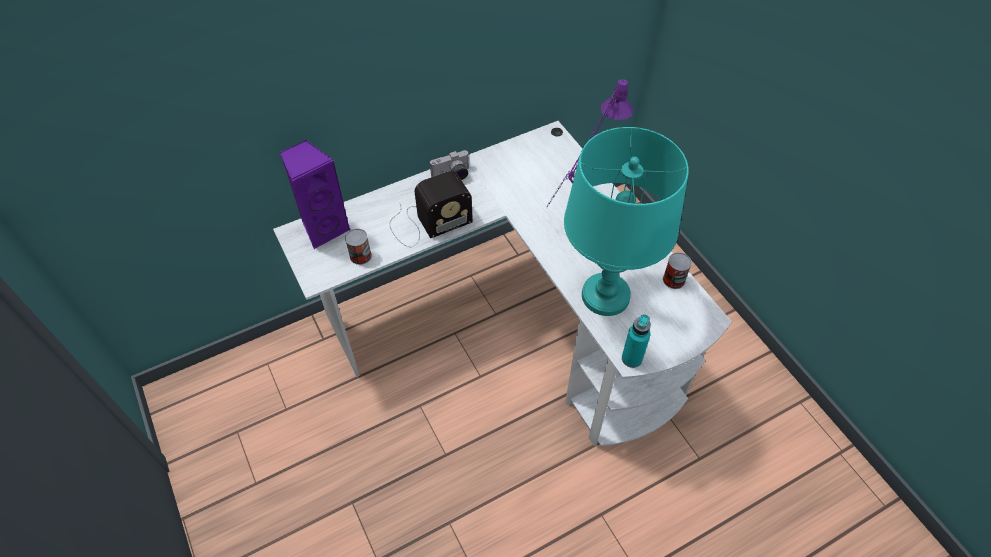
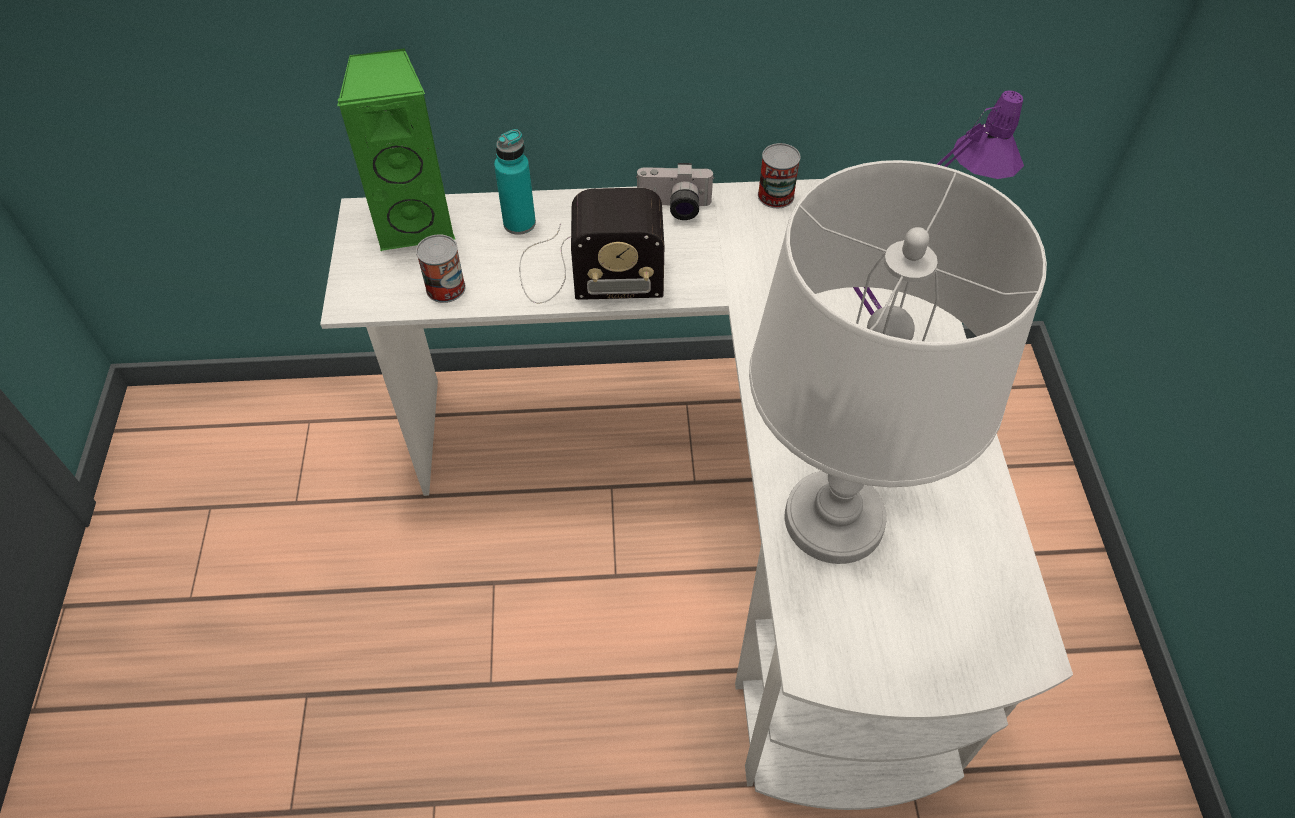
camera: 25 degrees right, 0 degrees up
(324, 228) = (416, 223): purple speaker -> green speaker
(605, 296) = (833, 519): turquoise table lamp -> white table lamp
(631, 358) = (820, 663): turquoise bottle -> turquoise bottle (519, 223)
(673, 280) = (989, 541): can -> can (776, 195)

